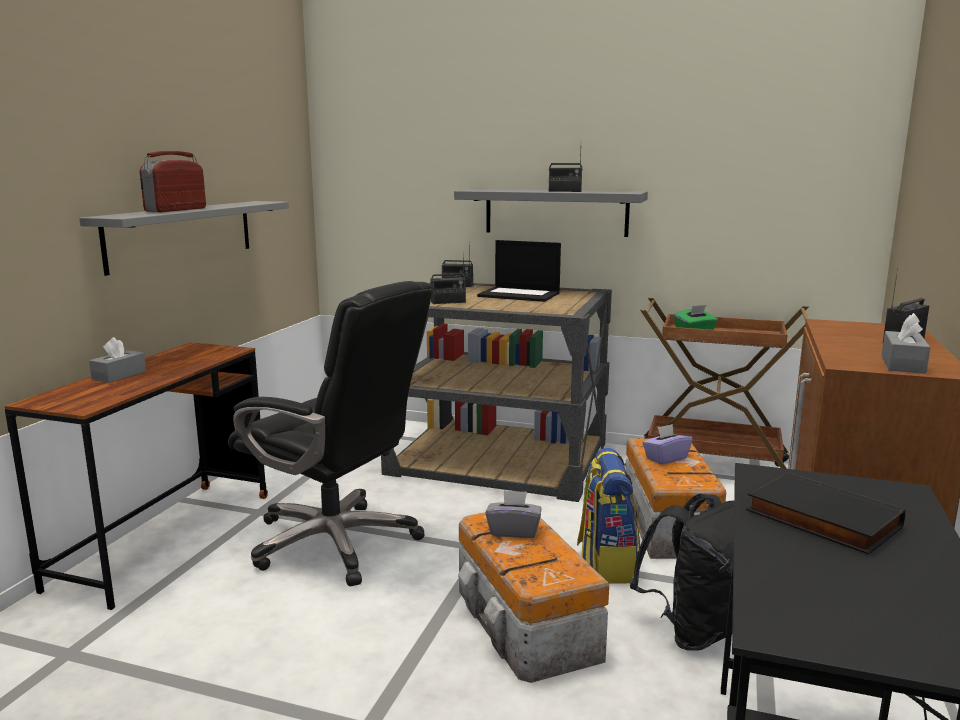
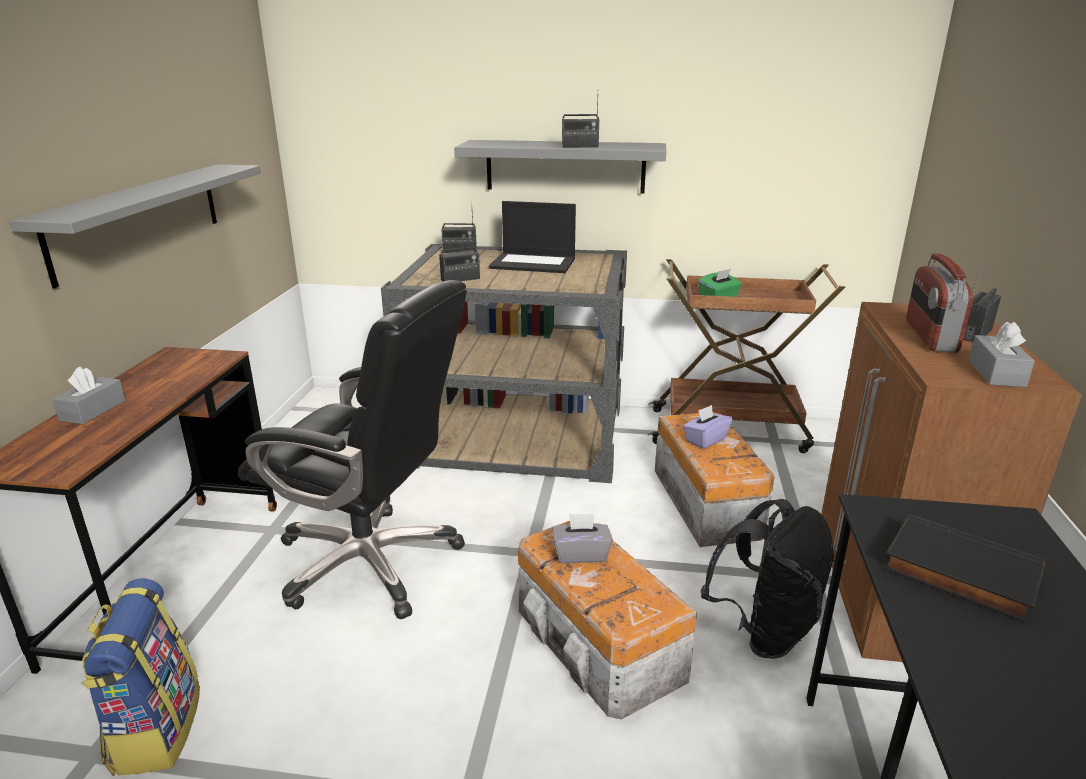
camera: 10 degrees left, 10 degrees up
(175, 210) = (130, 195): radio -> radio (929, 336)
(606, 563) = (658, 558): backpack -> backpack (155, 729)

